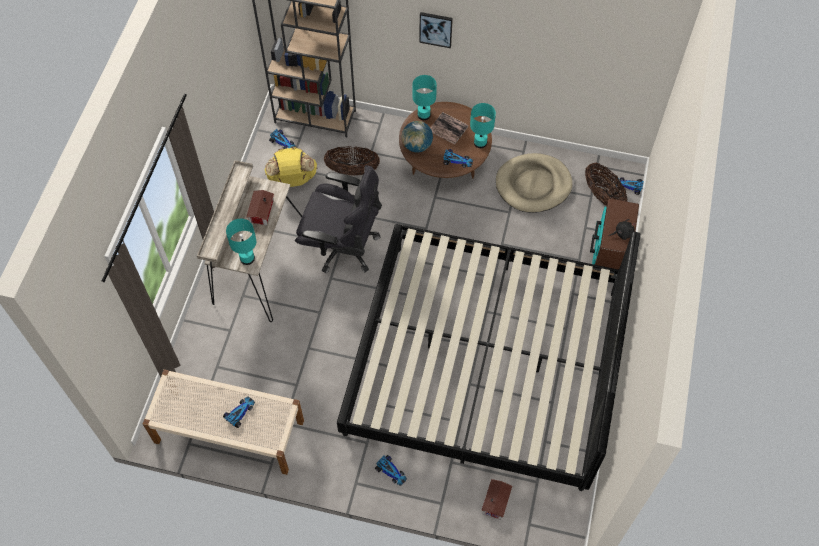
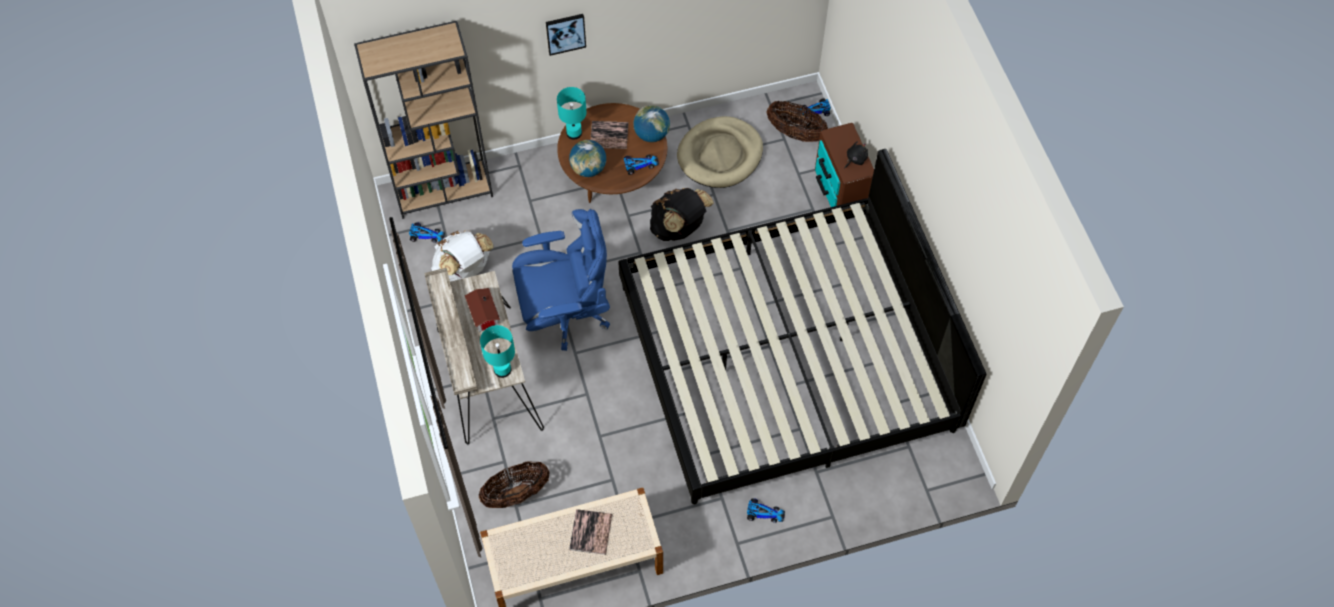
camera: 30 degrees left, 0 degrees up
(239, 413) = (591, 532): toy car -> book
(292, 179) = (464, 270): yellow backpack -> white backpack
(341, 246) = (563, 315): black office chair -> blue office chair
(352, 170) = (522, 229): basket -> basket (516, 493)
(466, 224) = (679, 228): none -> black backpack
(480, 142) = (651, 134): turquoise table lamp -> globe
(497, 501) = (883, 485): toy house -> none

